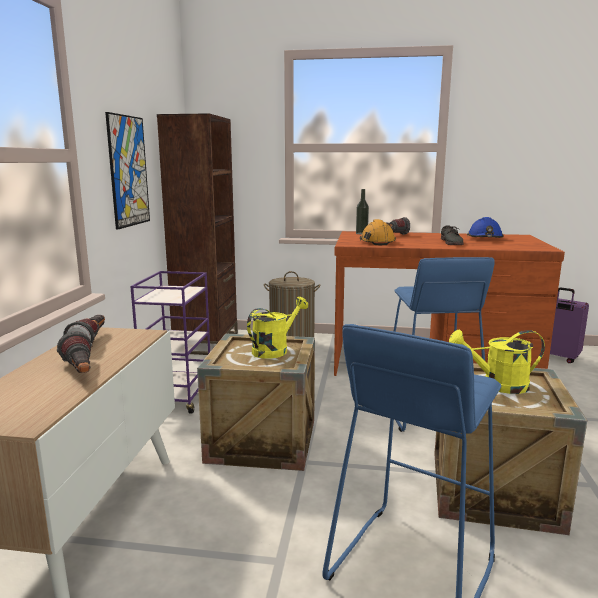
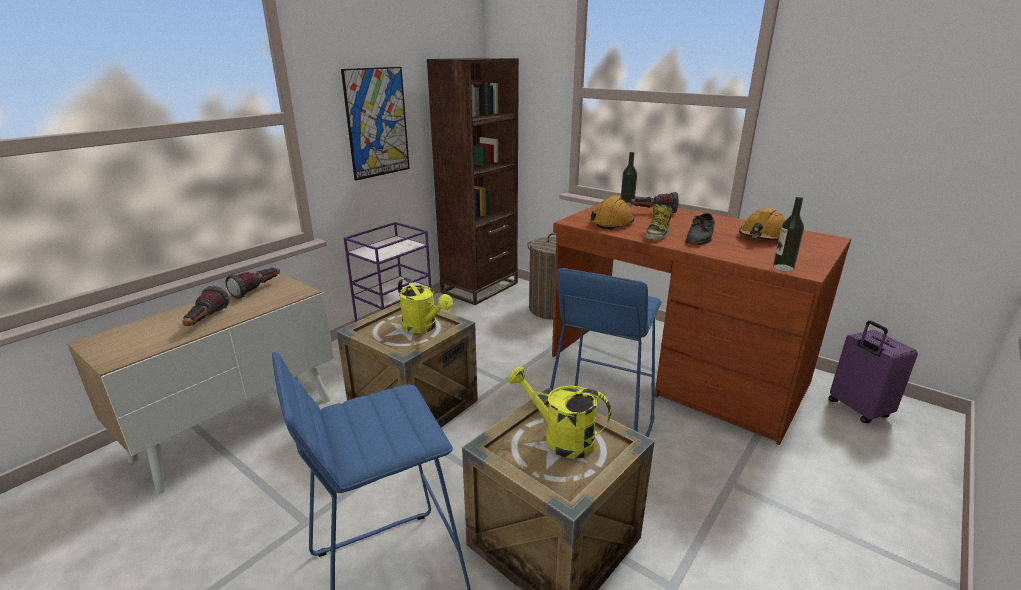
camera: 30 degrees right, 10 degrees up
(275, 350) = (424, 327): yellow watering can -> yellow watering can turned 60 degrees clockwise
(422, 244) = (657, 234): none -> boot
(485, 238) = (762, 237): blue hard hat -> orange hard hat
(531, 248) = (783, 268): none -> bottle

